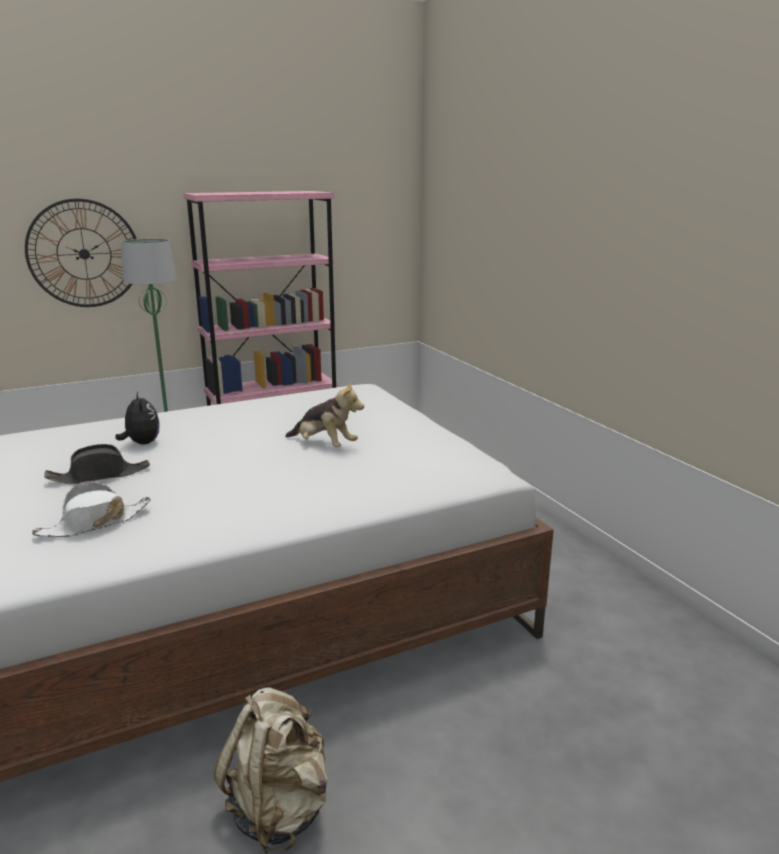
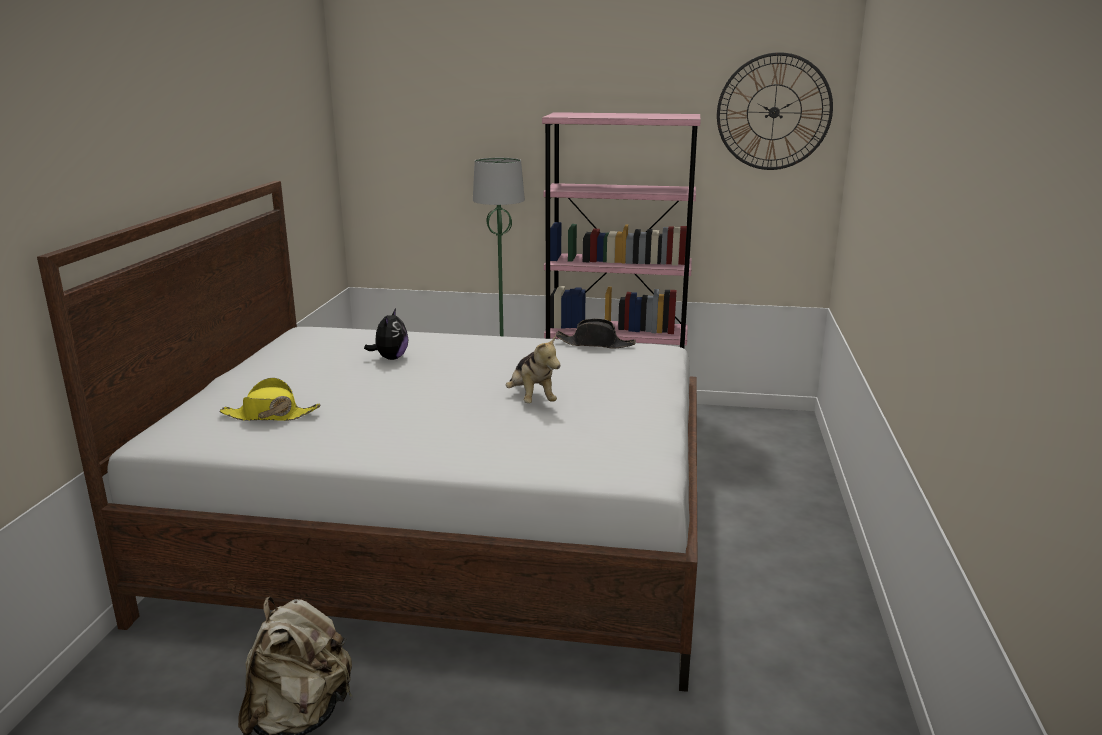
camera: 35 degrees right, 0 degrees up
(84, 254) = (454, 168): wall clock -> wall clock (774, 112)
(94, 523) = (270, 415): white hat -> yellow hat
(99, 475) = (325, 378): black hat -> black hat (595, 344)

